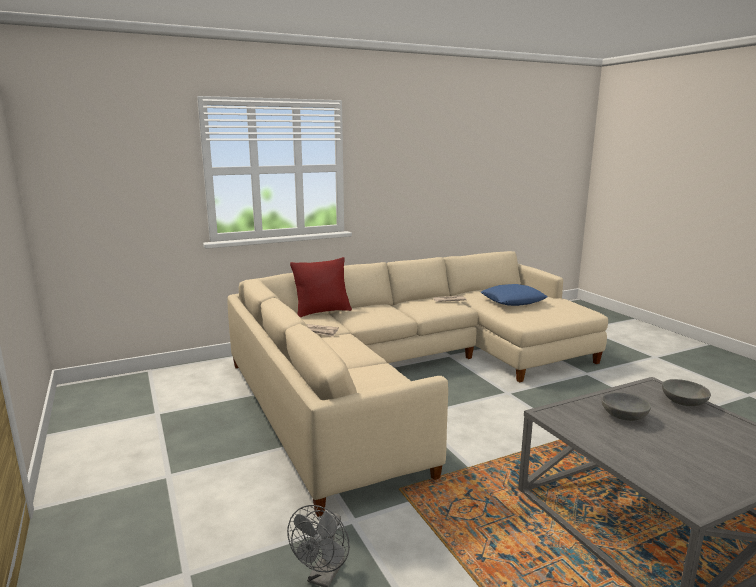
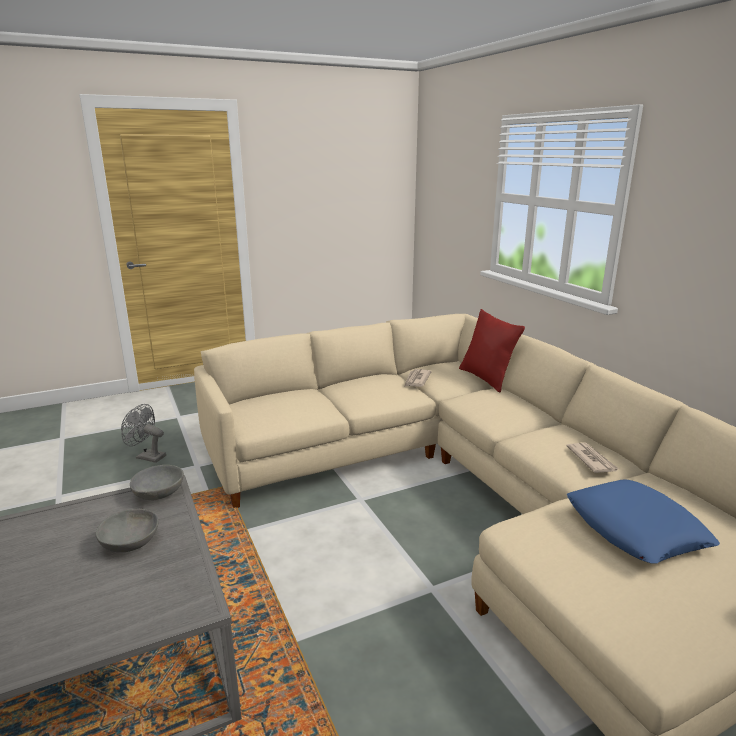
camera: 90 degrees right, 5 degrees up
(683, 402) = (128, 617): grey bowl -> grey bowl (158, 493)

